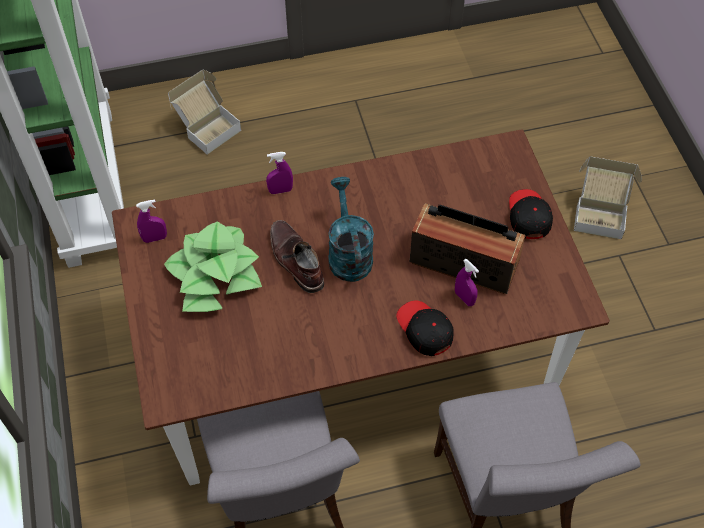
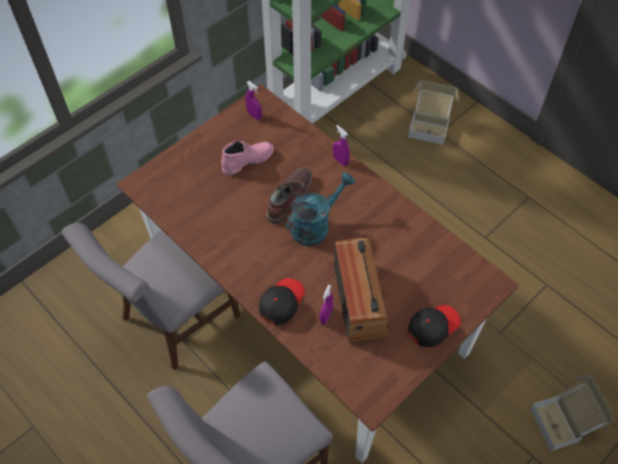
camera: 60 degrees right, 0 degrees up
(215, 275) = (247, 160): potted plant -> pink boot

